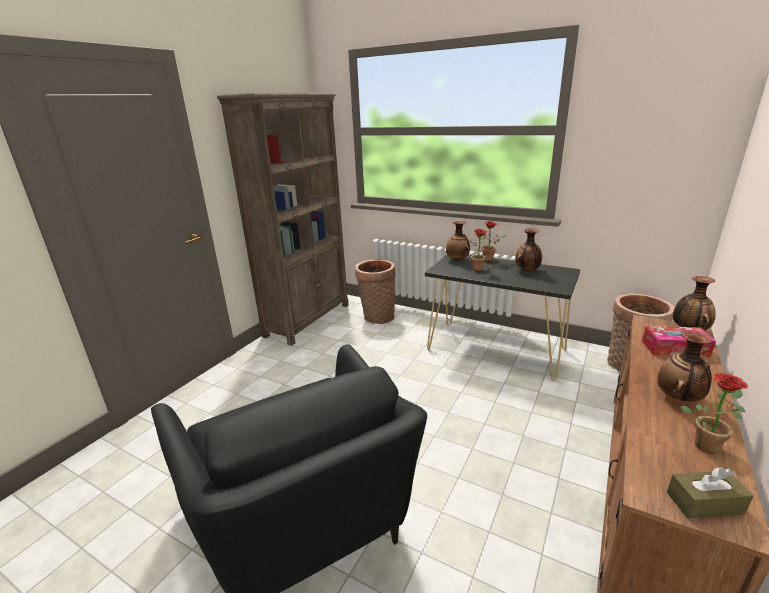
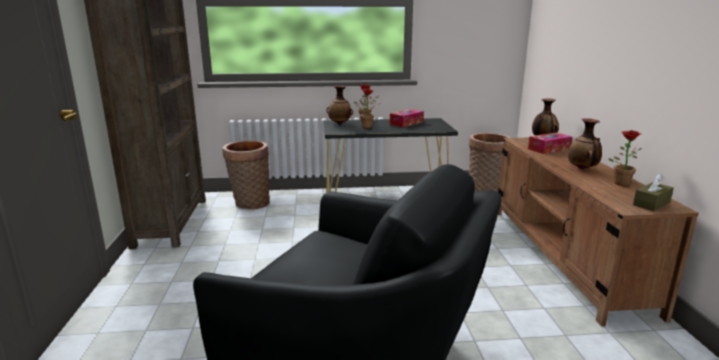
camera: 35 degrees left, 5 degrees down
(527, 270) = (406, 123): vase -> tissue box

